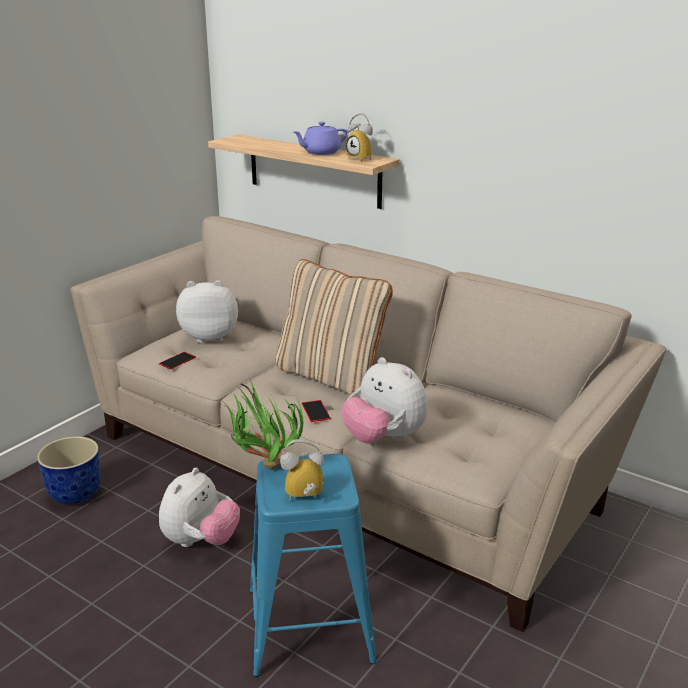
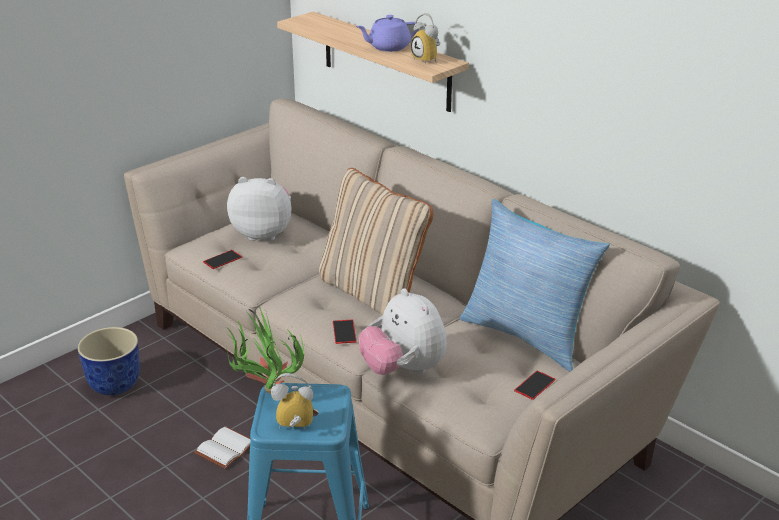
camera: 10 degrees right, 5 degrees up
(201, 541) = (225, 448): plush toy -> white book
(487, 398) = (527, 335): none -> pillow
(513, 439) = (535, 385): none -> phone

